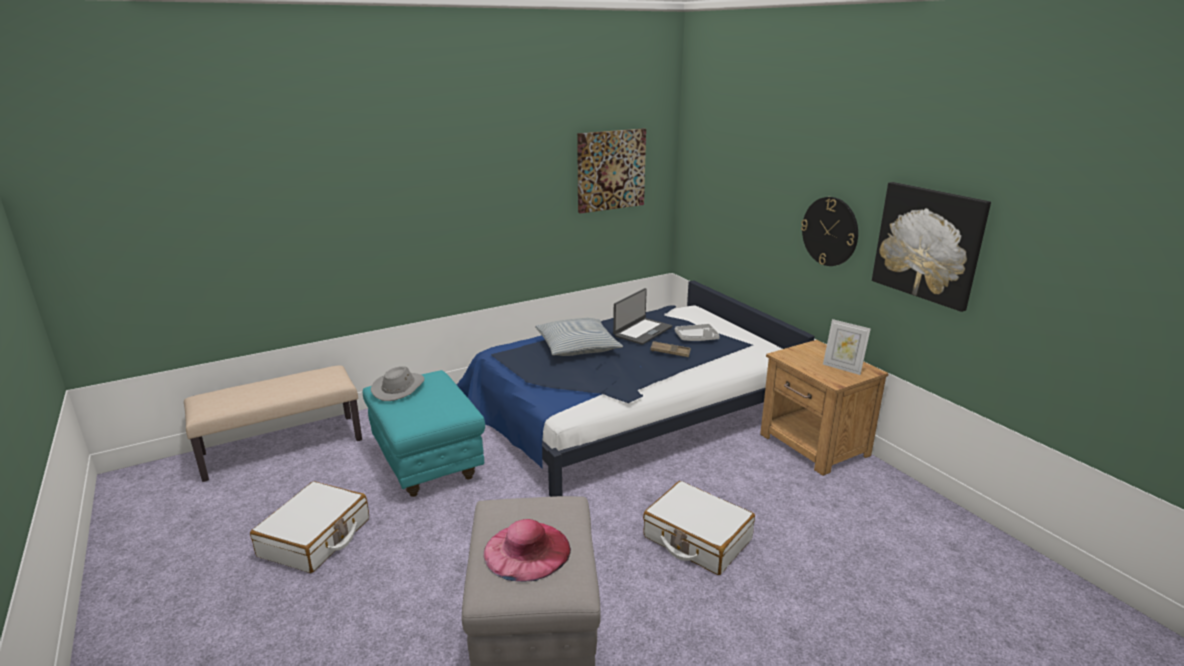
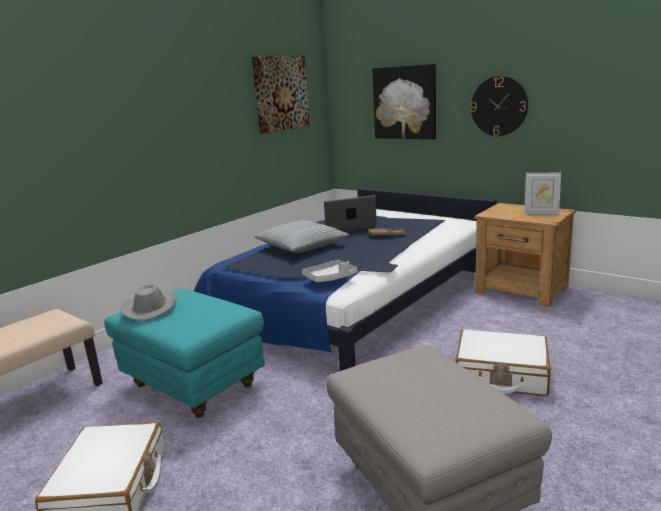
camera: 20 degrees left, 5 degrees down
(527, 550) = (431, 397): pink hat -> none
(642, 331) = (347, 227): laptop -> laptop turned 120 degrees counterclockwise
(696, 338) = (396, 224): grey tray -> grey tray (330, 278)
(928, 244) = (598, 90): picture -> picture (405, 102)

